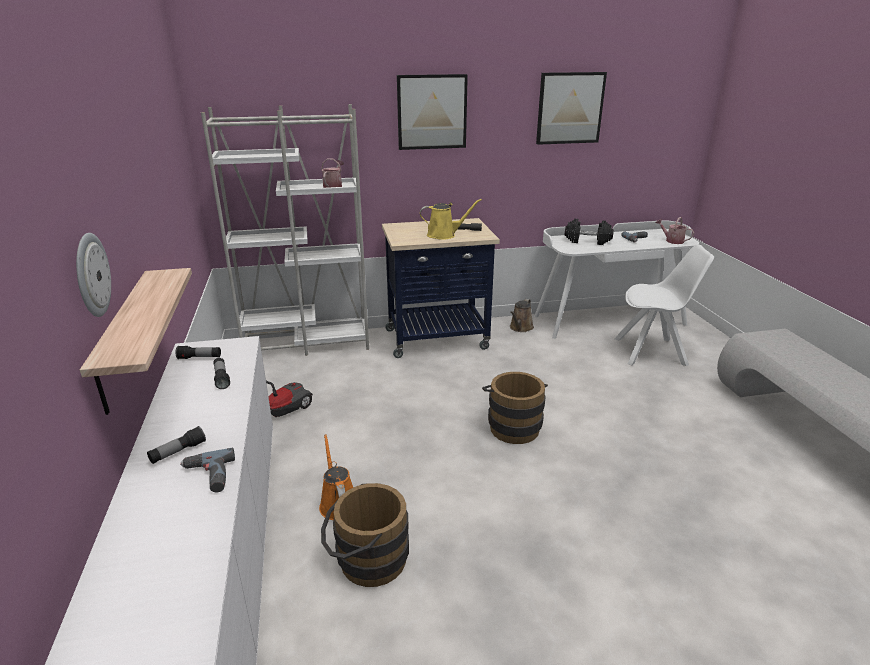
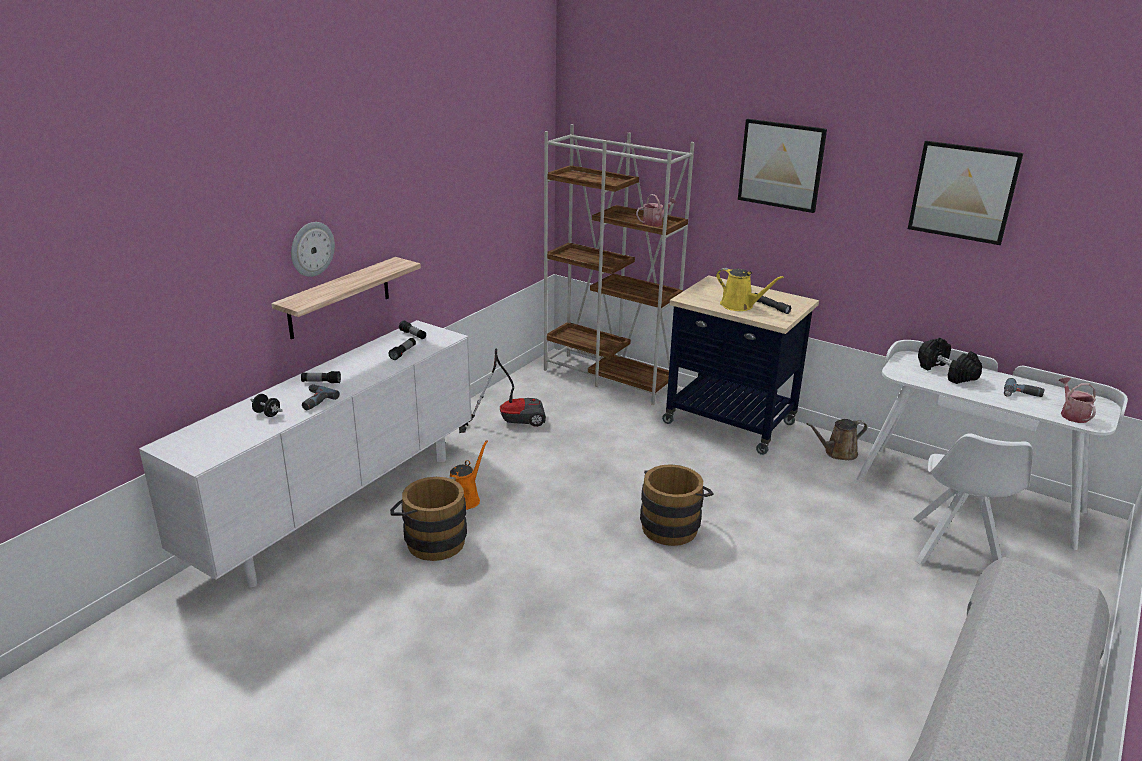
camera: 45 degrees right, 0 degrees up
(170, 527) = (267, 414): none -> black dumbbell
(307, 345) = (609, 378): white bookcase -> brown bookcase
(652, 352) = (956, 549): white chair -> white chair turned 60 degrees clockwise

